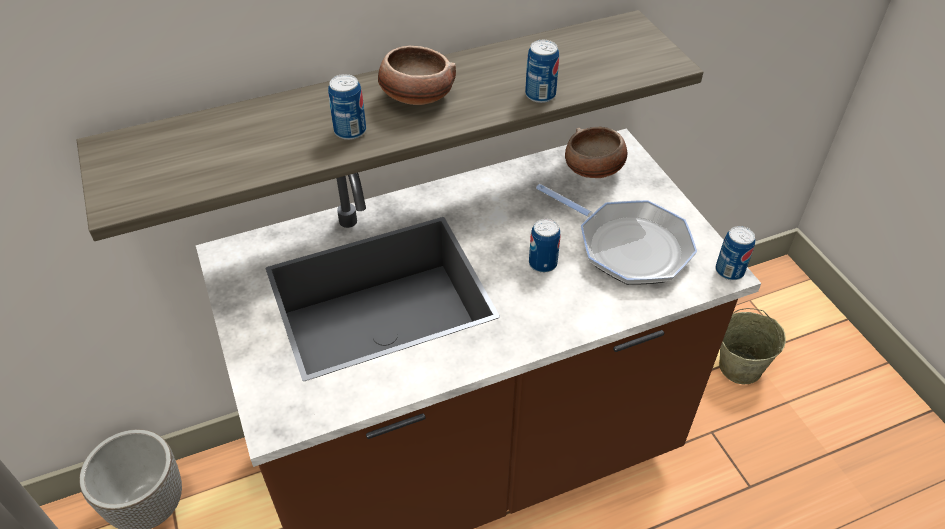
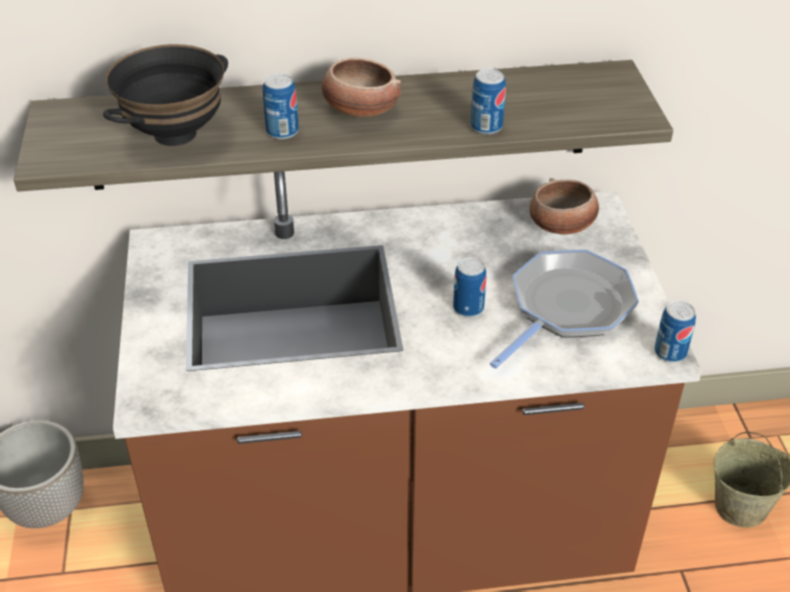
camera: 15 degrees right, 5 degrees down
(244, 152) = (176, 135): none -> black bowl
(627, 246) = (567, 308): frying pan -> frying pan turned 105 degrees counterclockwise

